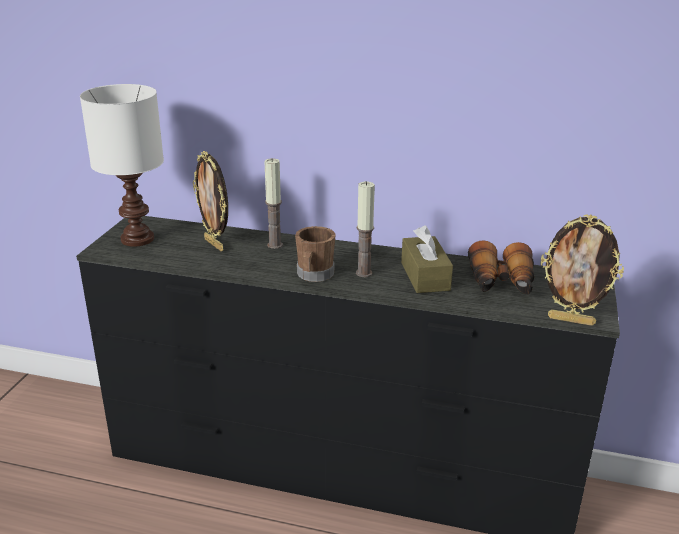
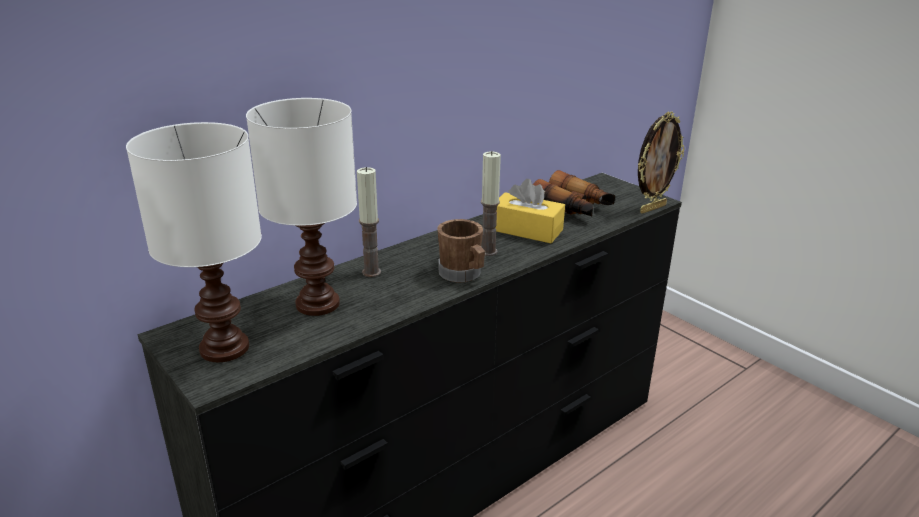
camera: 55 degrees left, 0 degrees up
(215, 244) = (319, 303): picture frame -> white table lamp
(425, 276) = (526, 230): brown tissue box -> yellow tissue box

